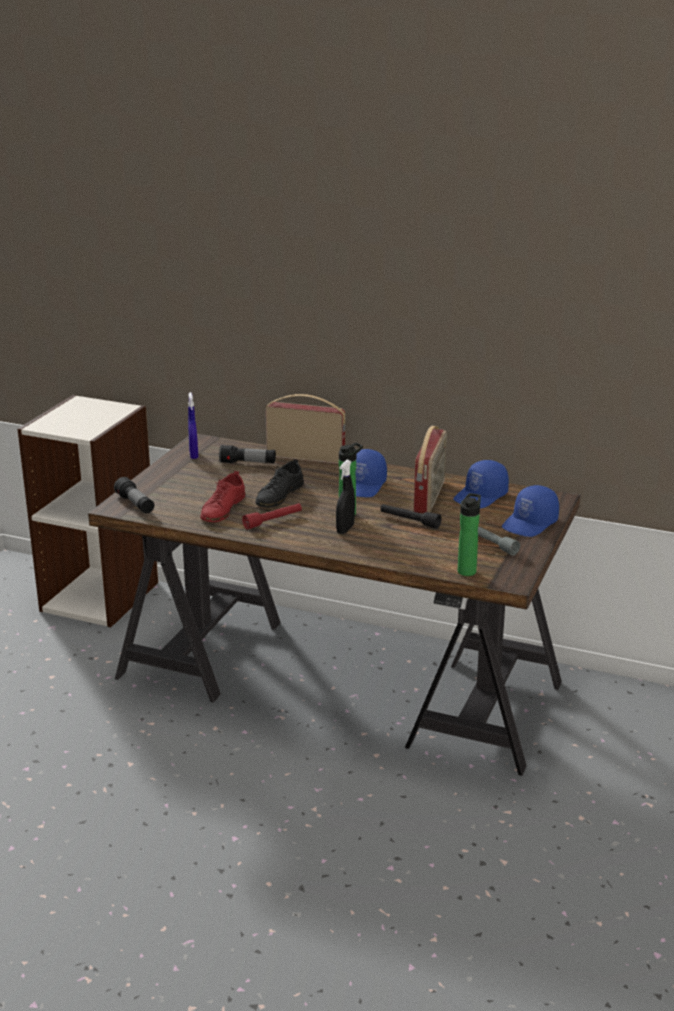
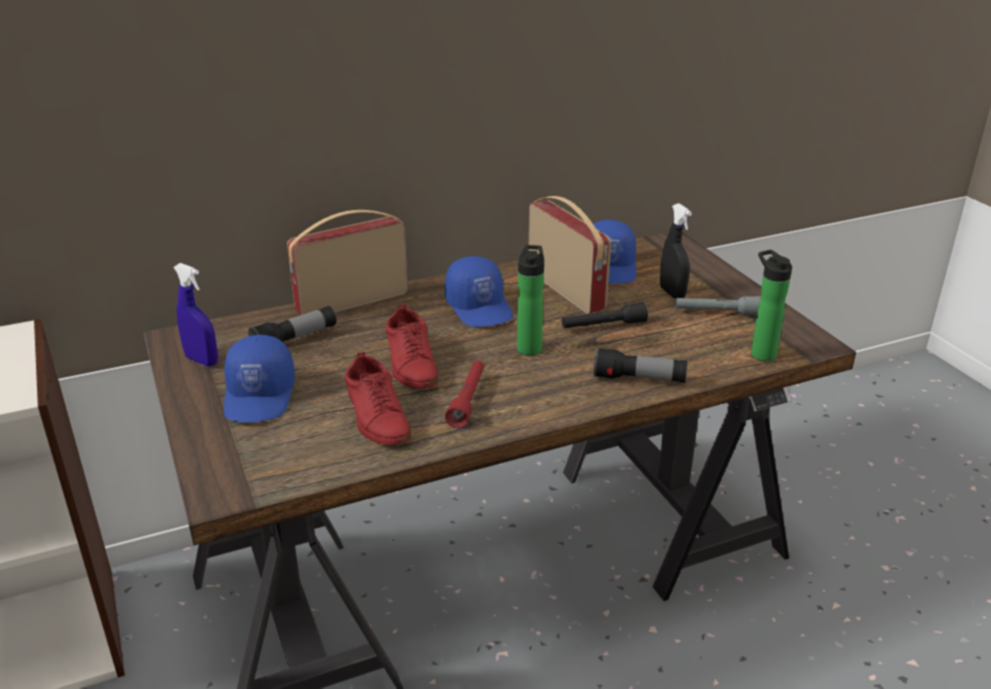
camera: 45 degrees left, 5 degrees up
(135, 504) = (243, 472): flashlight -> flashlight (639, 379)
(279, 495) = (411, 363): black shoe -> red shoe
(345, 529) = (563, 368): black spray bottle -> black spray bottle (672, 293)
(530, 524) = (705, 276): blue cap -> blue cap (261, 396)

